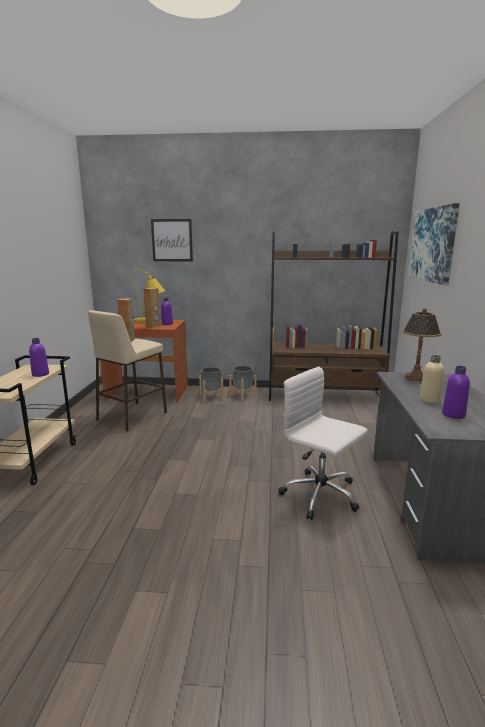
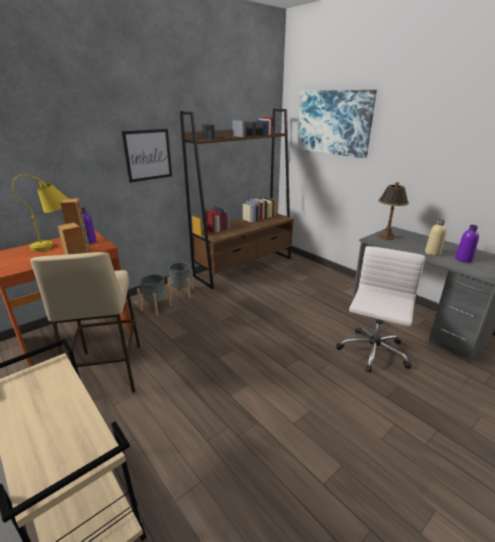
camera: 45 degrees left, 10 degrees up
(40, 374) = (64, 389): purple bottle -> none
(172, 240) = (55, 126): picture -> picture (148, 155)
(321, 495) = (372, 352): white office chair -> white office chair turned 120 degrees clockwise

